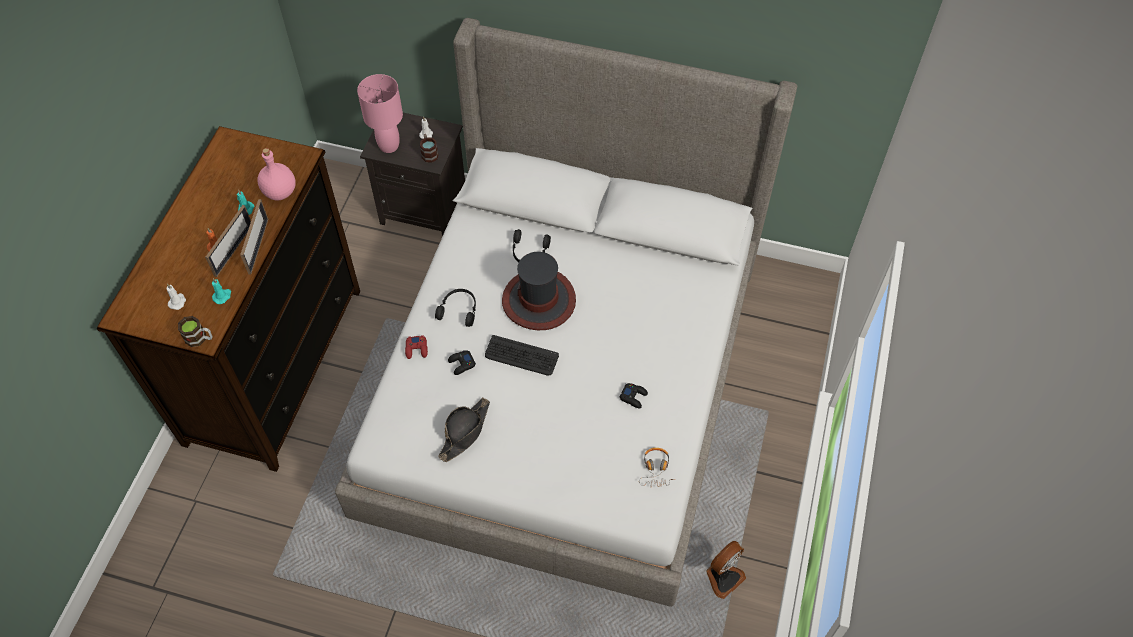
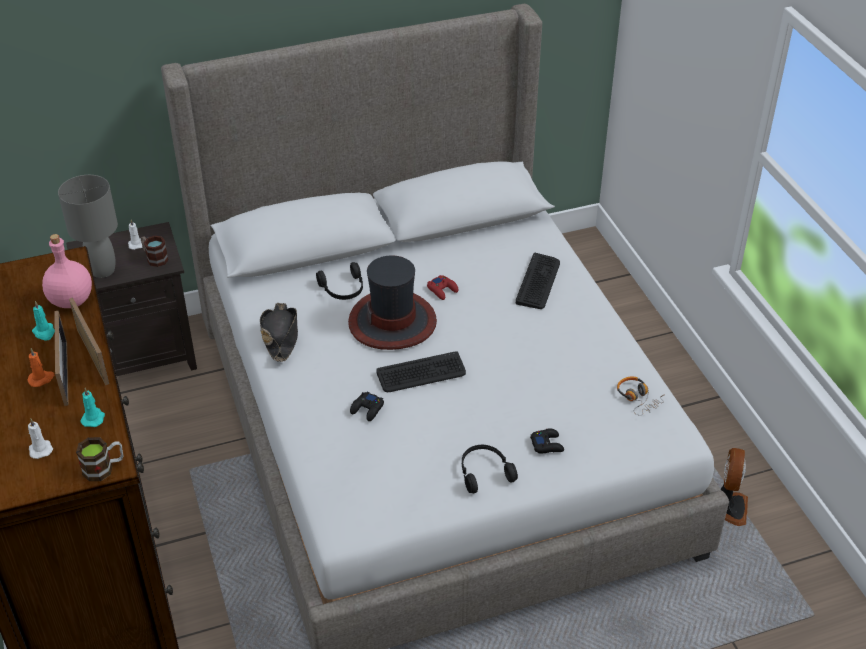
camera: 35 degrees left, 15 degrees down
(389, 145) = (102, 270): pink table lamp -> grey table lamp
(417, 349) = (305, 421): red game controller -> red game controller (442, 290)
(459, 310) = (318, 367): black headphones -> black headphones (484, 472)
(465, 431) = (428, 463): black hat -> black hat (280, 336)
(633, 397) = (559, 353): black game controller -> black game controller (547, 444)
(673, 325) = (538, 282): none -> keyboard

